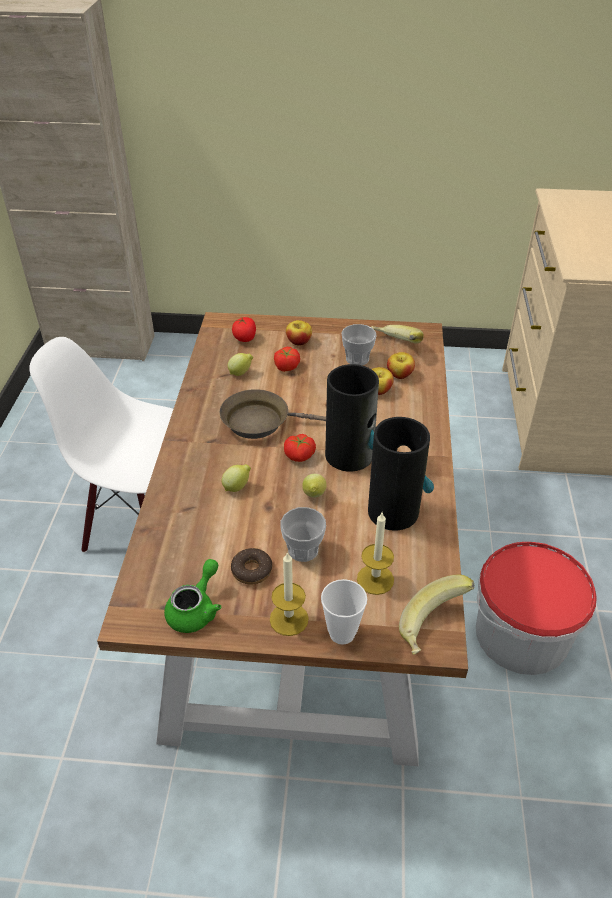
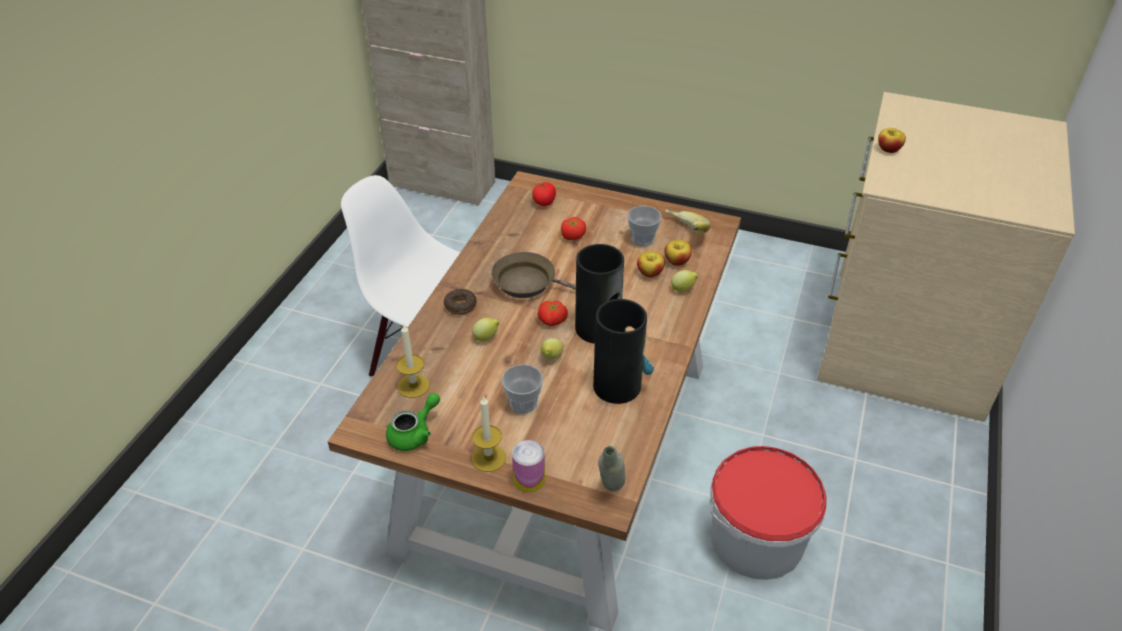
camera: 15 degrees right, 0 degrees up
(241, 373) = (528, 235): lemon -> lemon (683, 289)
(252, 570) = (472, 411): donut -> donut (460, 305)
(299, 342) = (593, 214): apple -> apple (888, 149)
(342, 633) = (529, 479): cup -> can
(375, 579) = (576, 441): candle -> candle (413, 386)
(434, 628) = (610, 492): banana -> grey bottle

